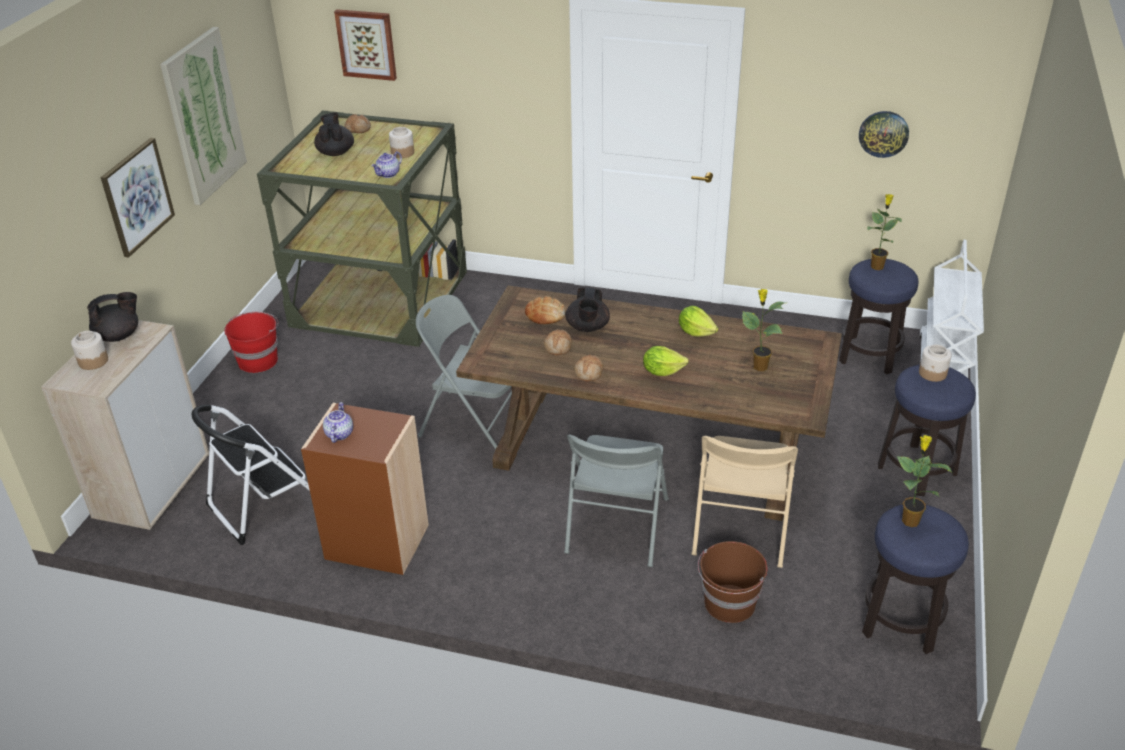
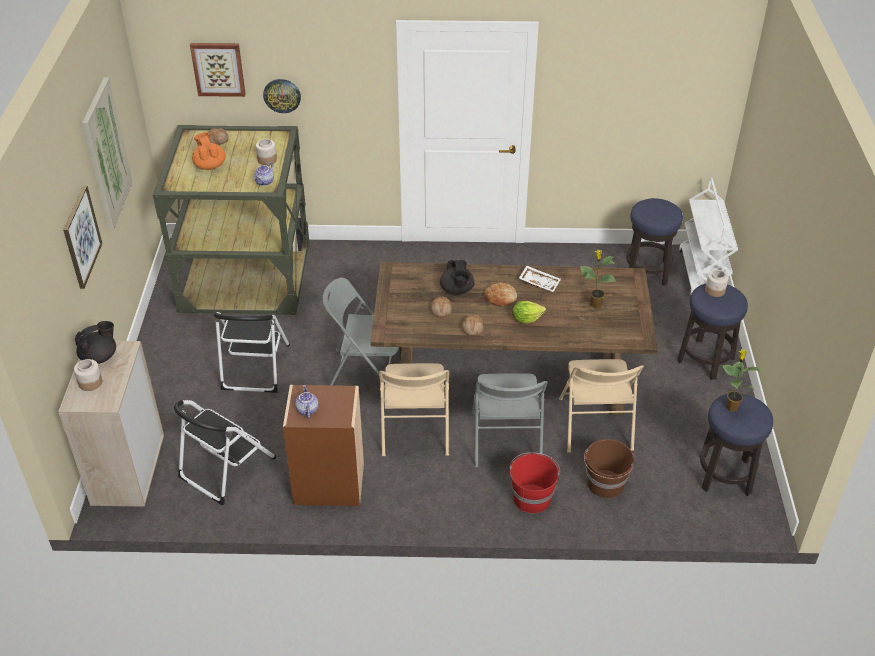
camera: 15 degrees left, 5 degrees up
(258, 360) = (165, 347): red bucket -> red bucket (531, 497)
(335, 152) = (210, 165): black teapot -> orange teapot
(346, 398) = (254, 369): none -> step ladder
(507, 494) = (415, 428): none -> beige chair
(545, 314) = (420, 283): bread -> bread (500, 297)
(696, 332) = (539, 282): lettuce -> white tray
(877, 266) = (650, 206): potted plant -> none
(883, 133) = (647, 105): wall clock -> wall clock (282, 95)

